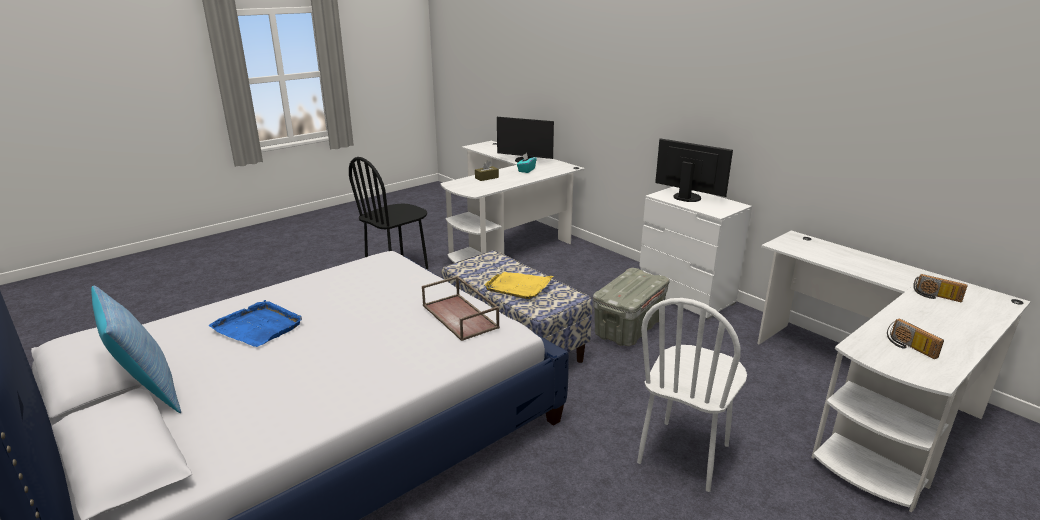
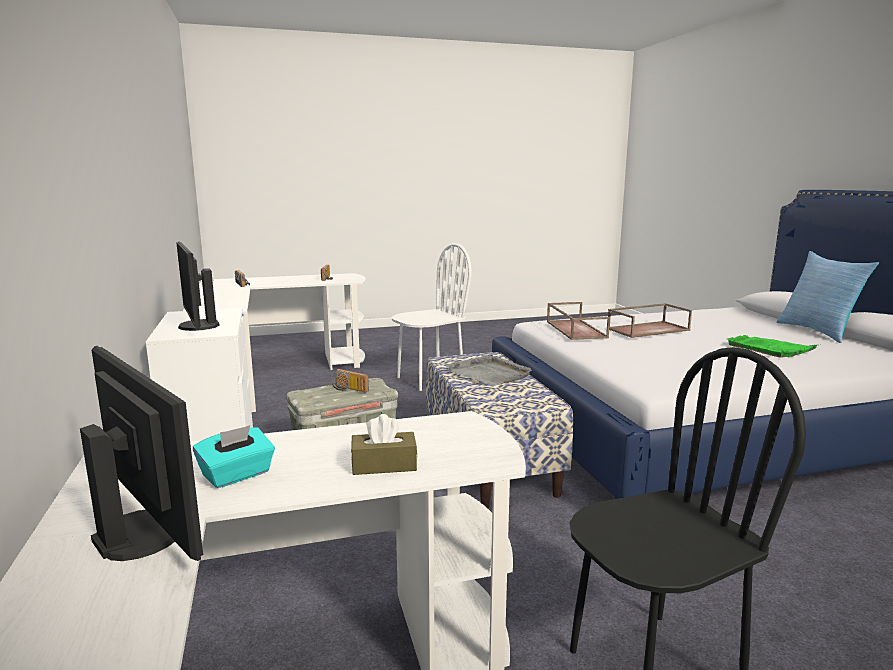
camera: 155 degrees left, 10 degrees down
(259, 326) = (770, 348): blue tray -> green tray
(379, 335) = (648, 329): none -> brown tray
(519, 286) = (489, 373): yellow tray -> grey tray
(630, 287) = (348, 389): none -> radio

